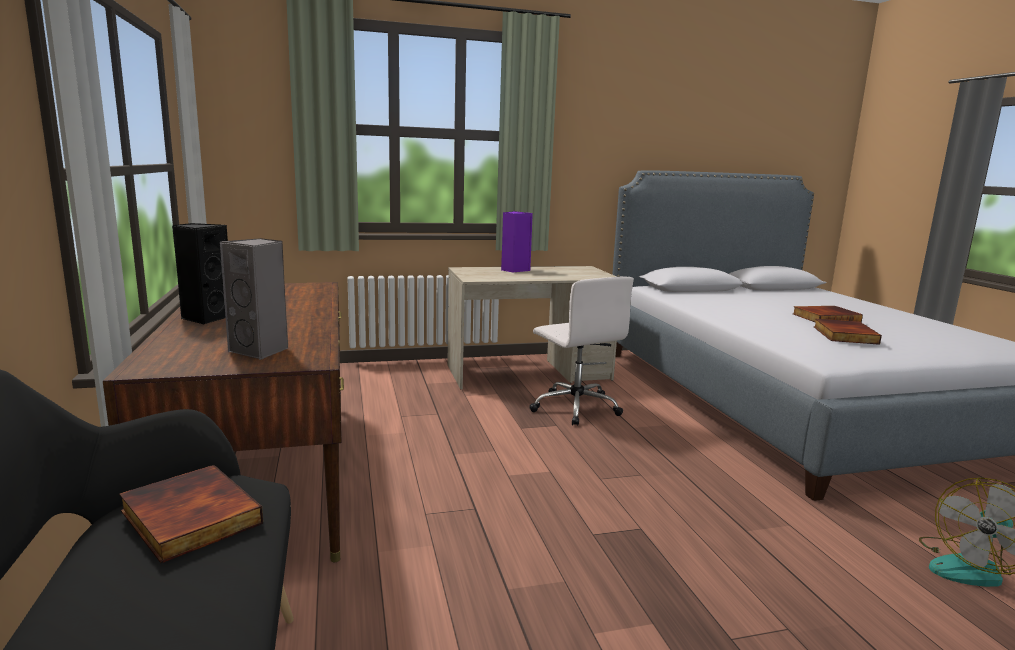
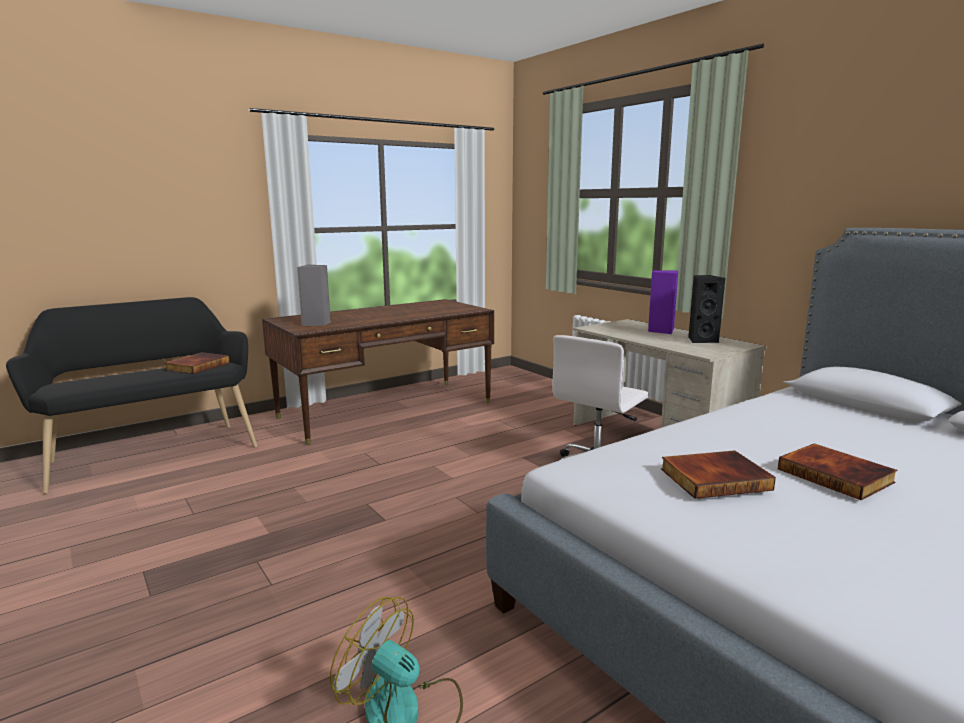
camera: 70 degrees right, 0 degrees up
(206, 318) = (369, 310): black speaker -> black speaker (701, 340)

